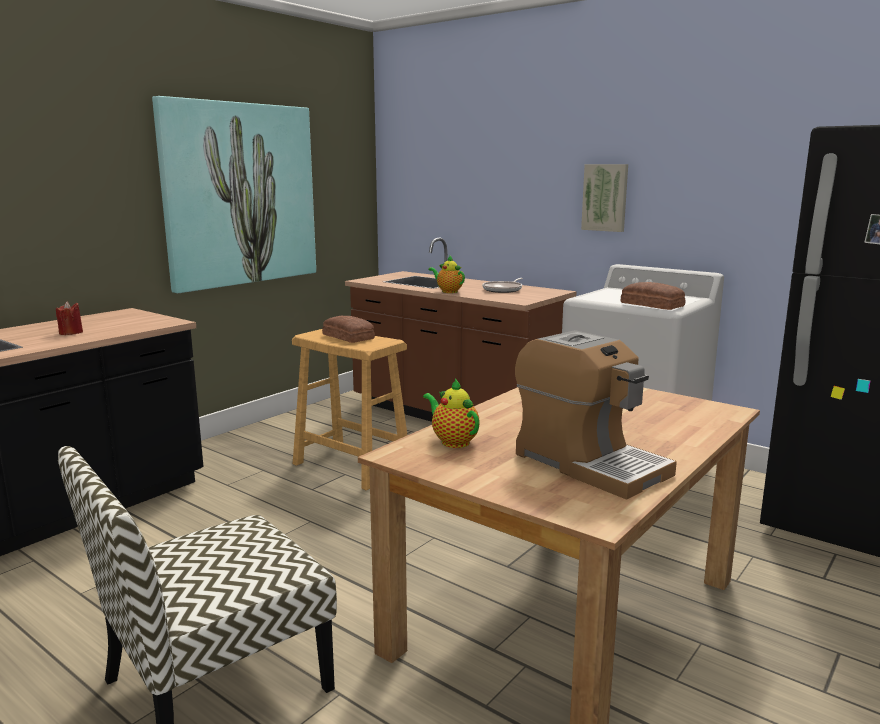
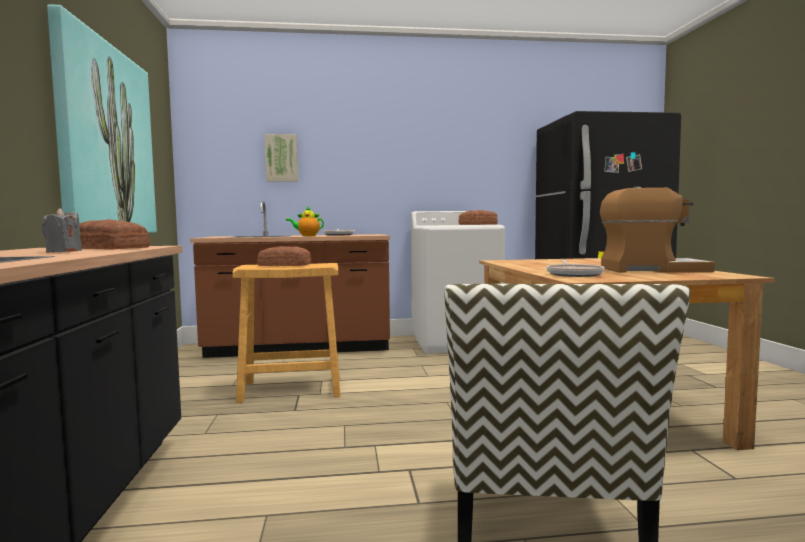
camera: 45 degrees left, 10 degrees down
(71, 333) = (63, 252): red candle -> grey candle
(124, 325) = (107, 248): none -> bread
(453, 441) = (574, 274): teapot -> frying pan
(605, 197) = (399, 167): picture -> picture (281, 158)

